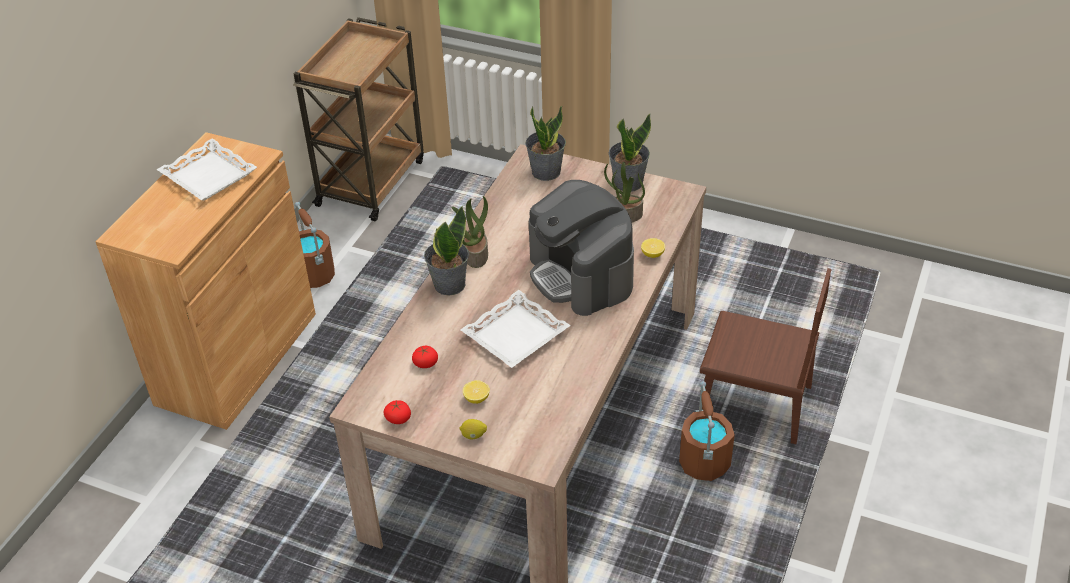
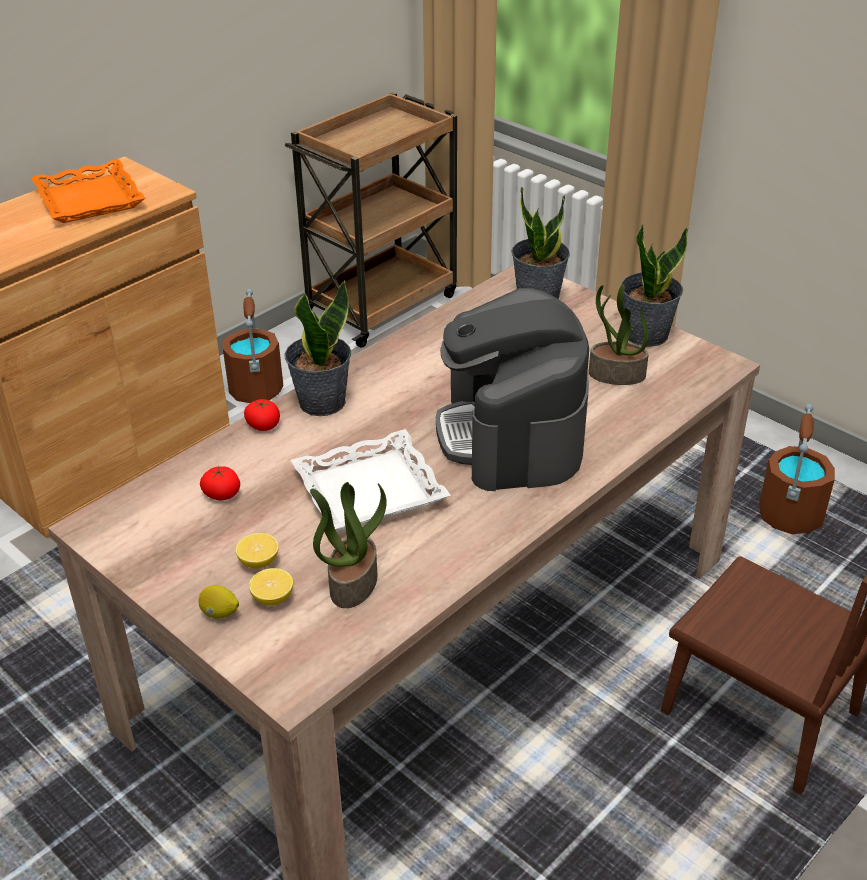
camera: 20 degrees right, 5 degrees down
(208, 176) = (88, 200): white tray -> orange tray
(398, 418) = (134, 557): tomato -> tomato (263, 425)
(475, 255) = (380, 374): potted plant -> potted plant (353, 582)
(652, 254) = (632, 433): lemon -> lemon (273, 598)
(704, 462) = (643, 776): brown bucket -> brown bucket (790, 514)

